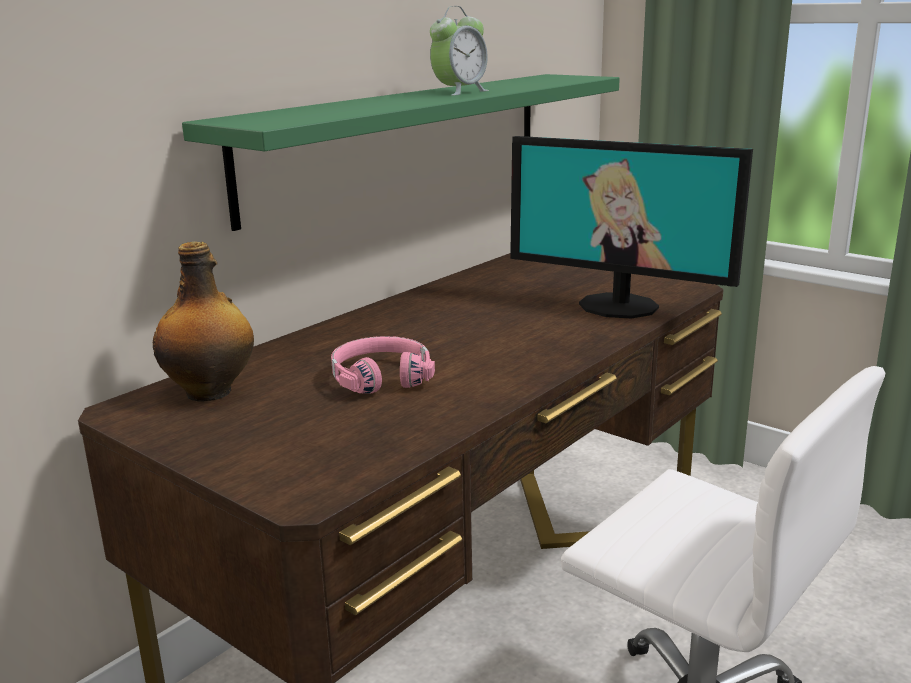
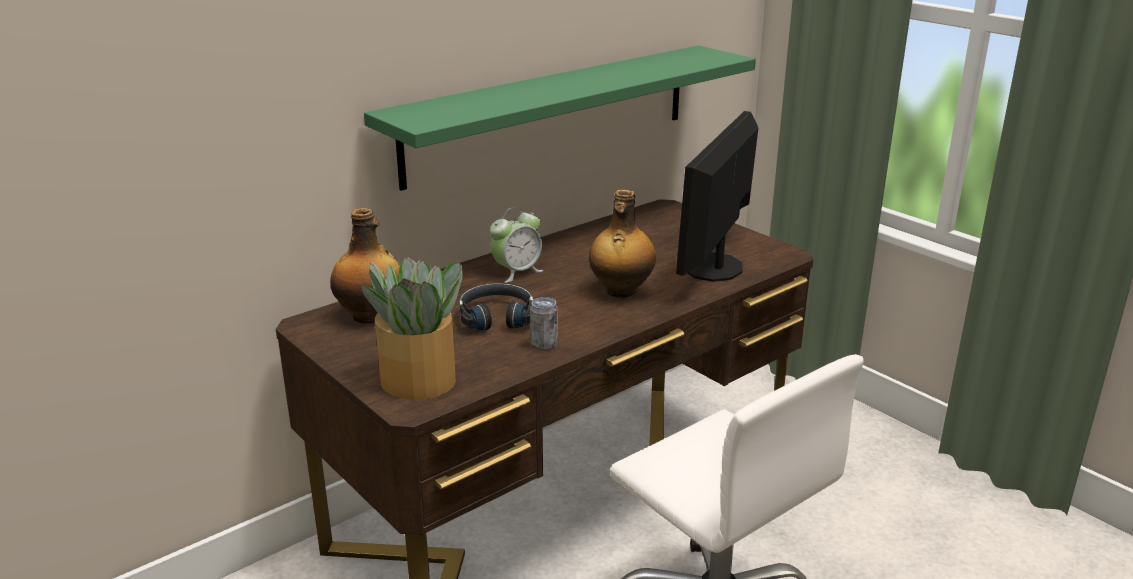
camera: 10 degrees right, 5 degrees up
(304, 463) = (419, 381): none -> potted plant
(381, 377) = (496, 316): pink headphones -> black headphones
(457, 402) = (544, 344): none -> can
(459, 92) = (597, 79): alarm clock -> alarm clock (517, 272)
(523, 337) = (620, 291): none -> bottle
(619, 305) = (714, 268): monitor -> monitor turned 75 degrees clockwise

